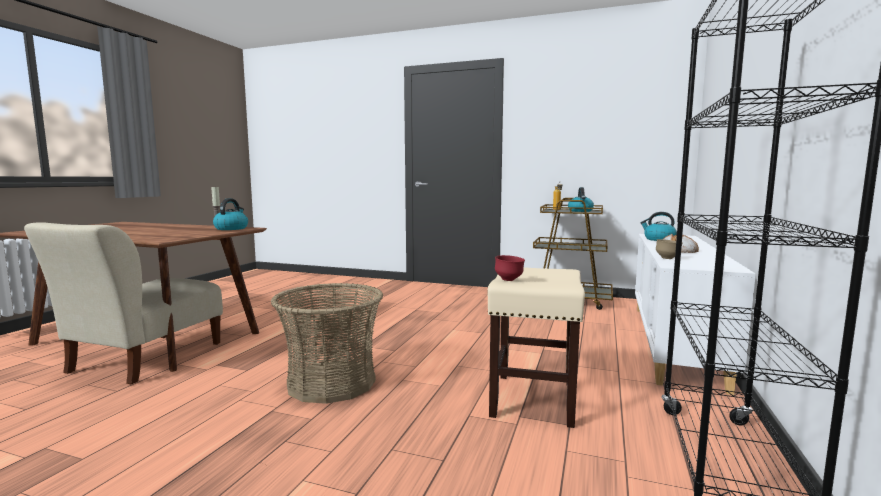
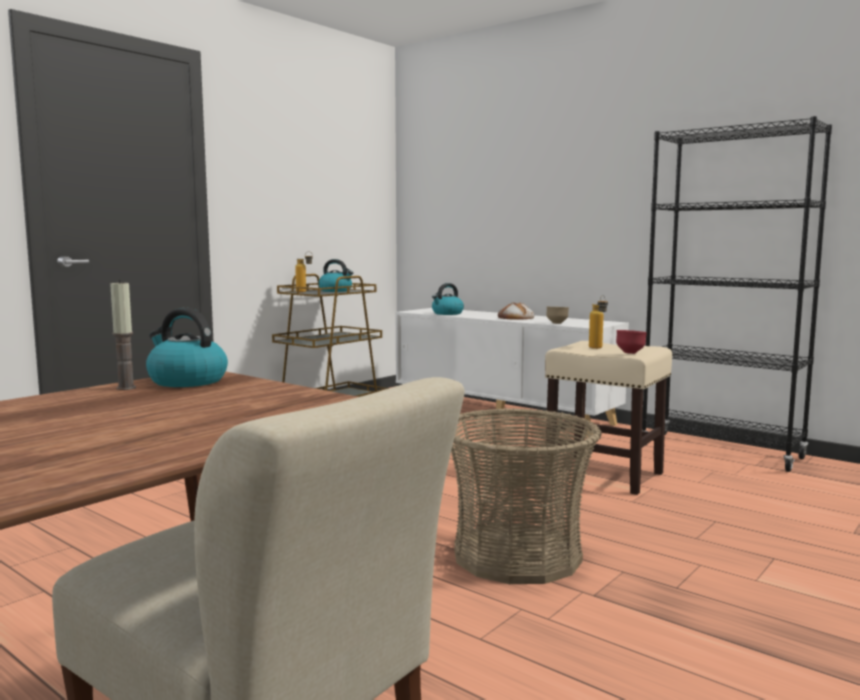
camera: 70 degrees left, 0 degrees up
(531, 274) = (598, 348): none -> bottle

